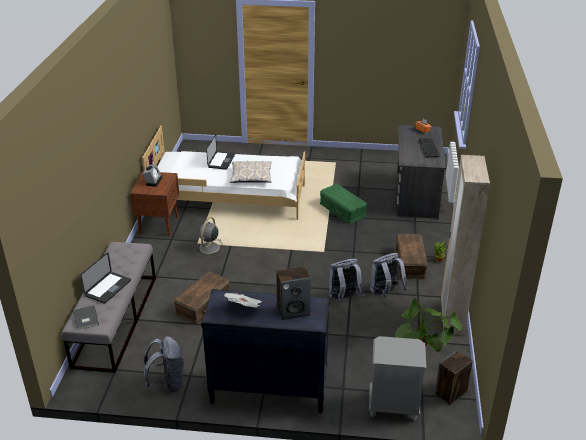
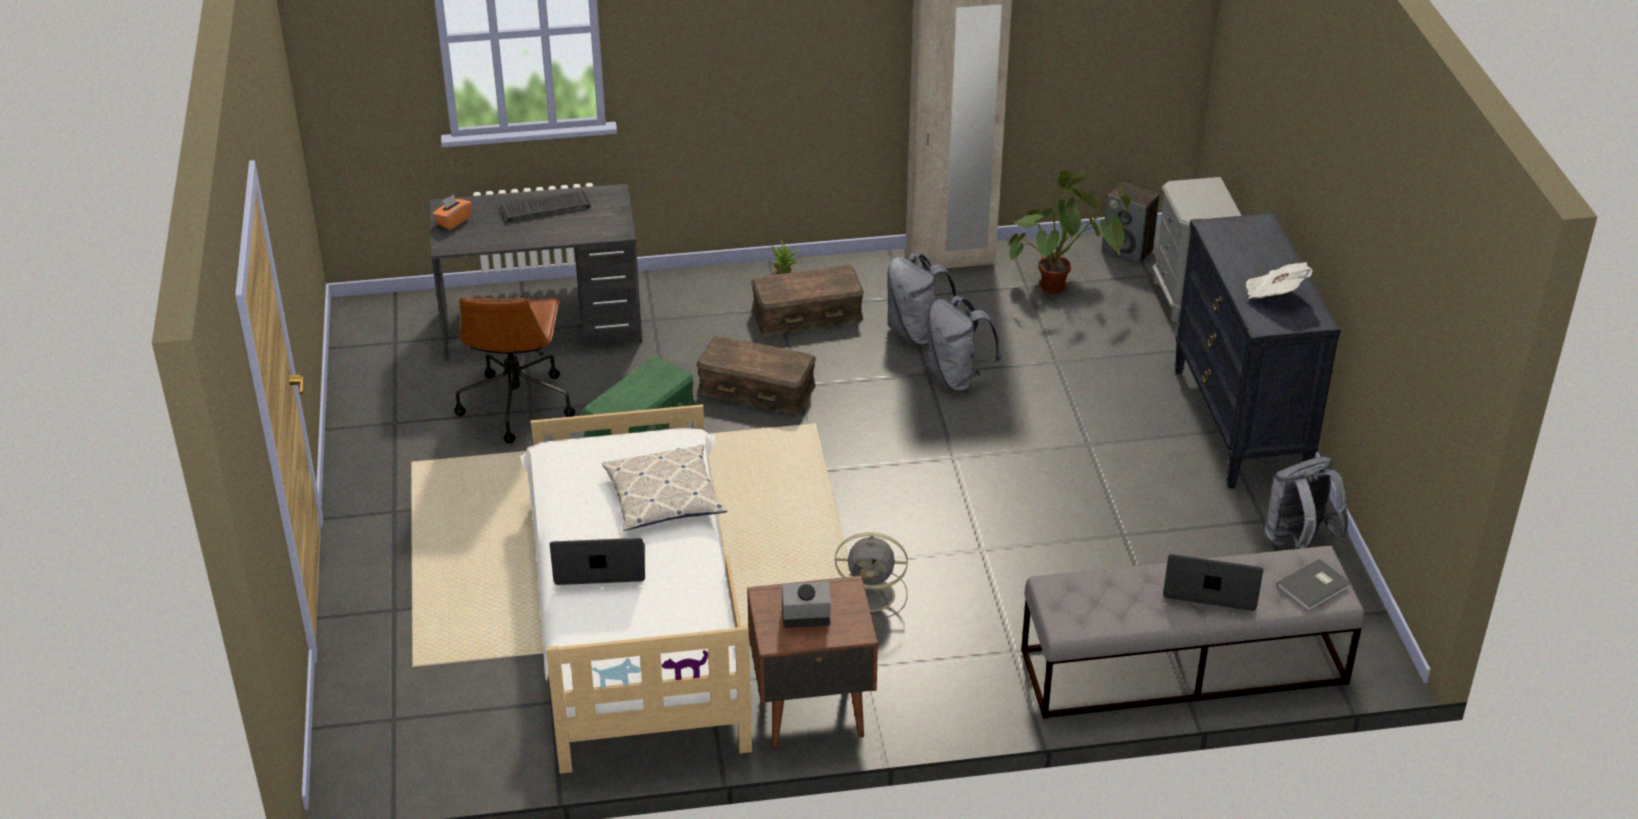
camera: 105 degrees left, 5 degrees up
(203, 304) = (1068, 553): brown storage box -> brown storage box (757, 388)
(293, 310) = (1247, 247): speaker -> none
(363, 185) = (516, 404): none -> brown office chair

